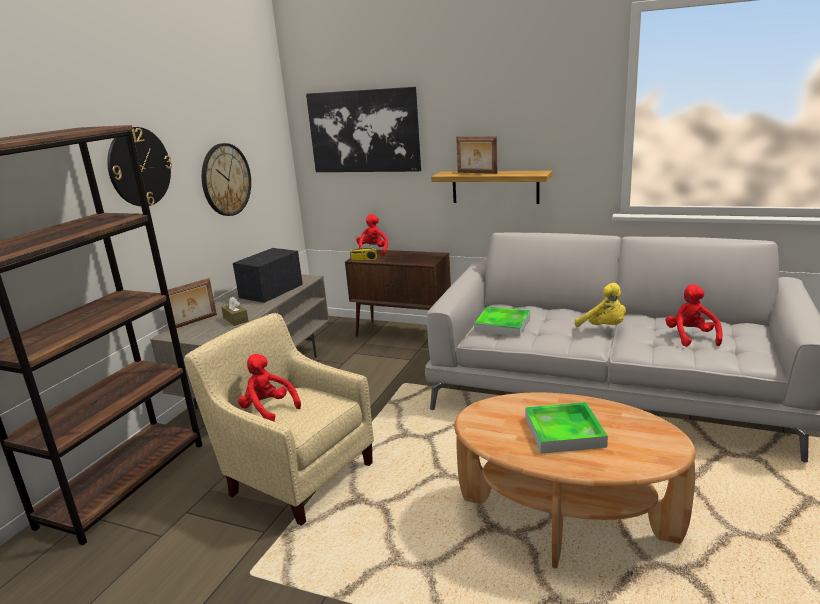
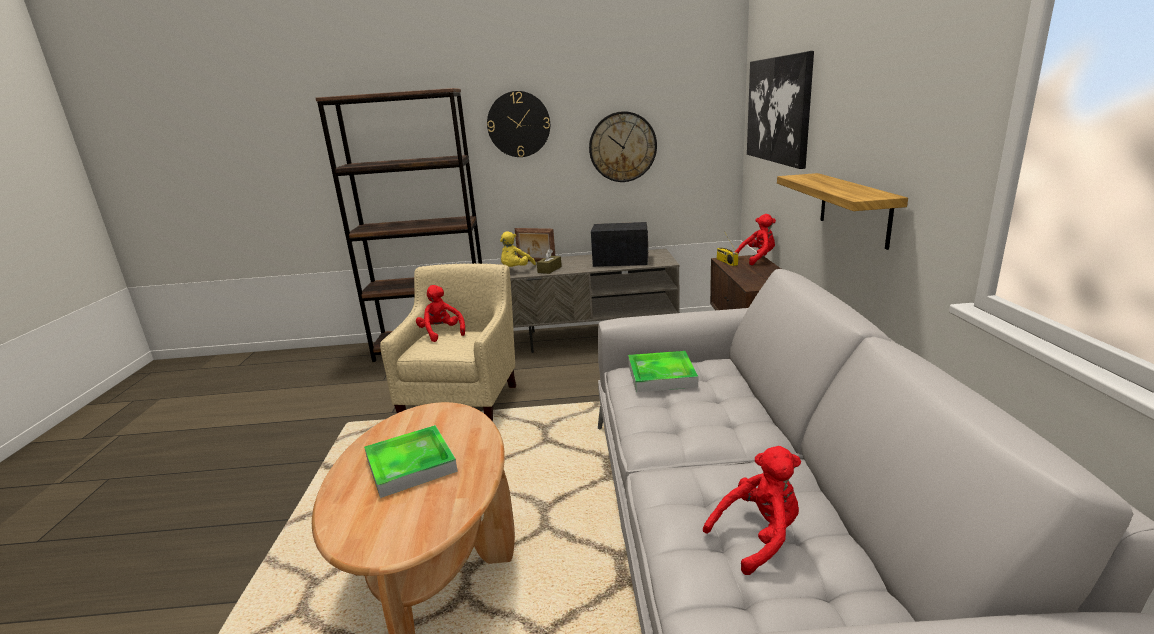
camera: 65 degrees right, 0 degrees up
(268, 410) = (441, 333): red plush toy -> red plush toy turned 45 degrees counterclockwise
(476, 173) = (825, 181): picture frame -> none
(604, 328) = (721, 446): yellow plush toy -> yellow plush toy (515, 270)

